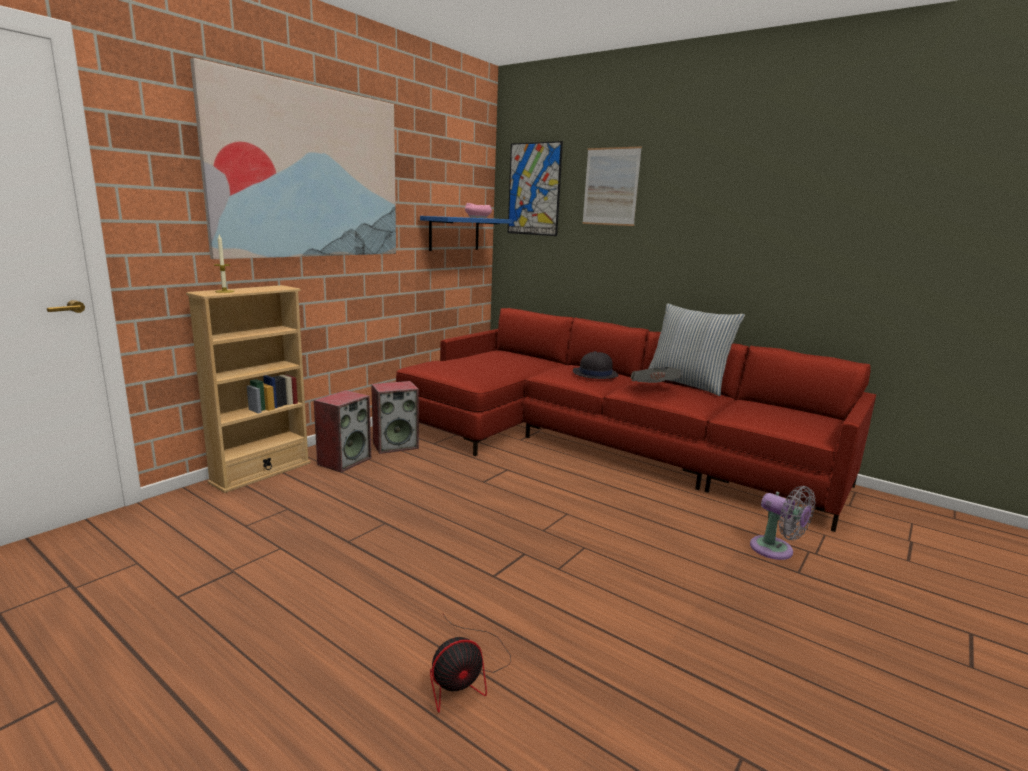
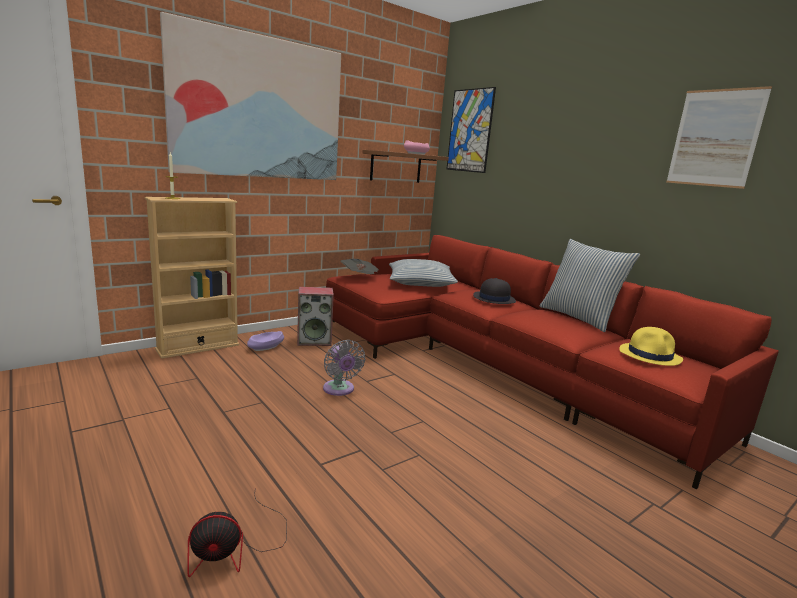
camera: 15 degrees right, 0 degrees up
(344, 461) = (266, 347): speaker -> purple bowl
(454, 233) = (396, 167): blue shelf -> brown shelf
(505, 364) = (420, 282): none -> pillow
(611, 186) = (533, 128): picture -> picture (715, 138)
(654, 389) = (538, 318): newspaper -> newspaper (360, 277)
(773, 413) = (650, 355): none -> yellow hat
(776, 550) = (615, 495): grey fan -> grey fan (339, 390)

